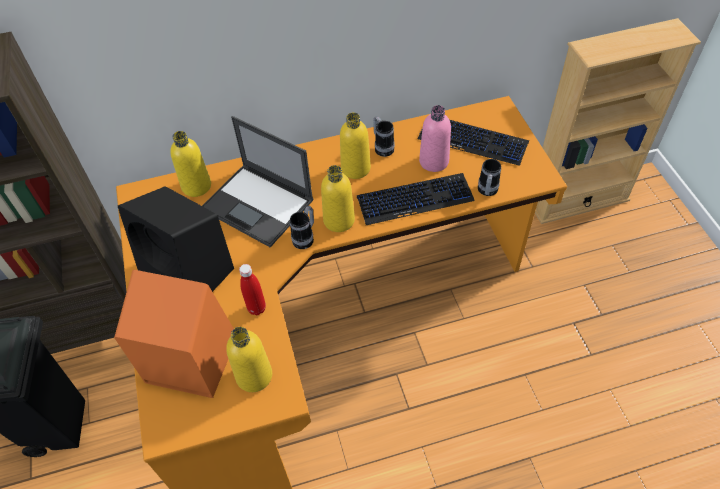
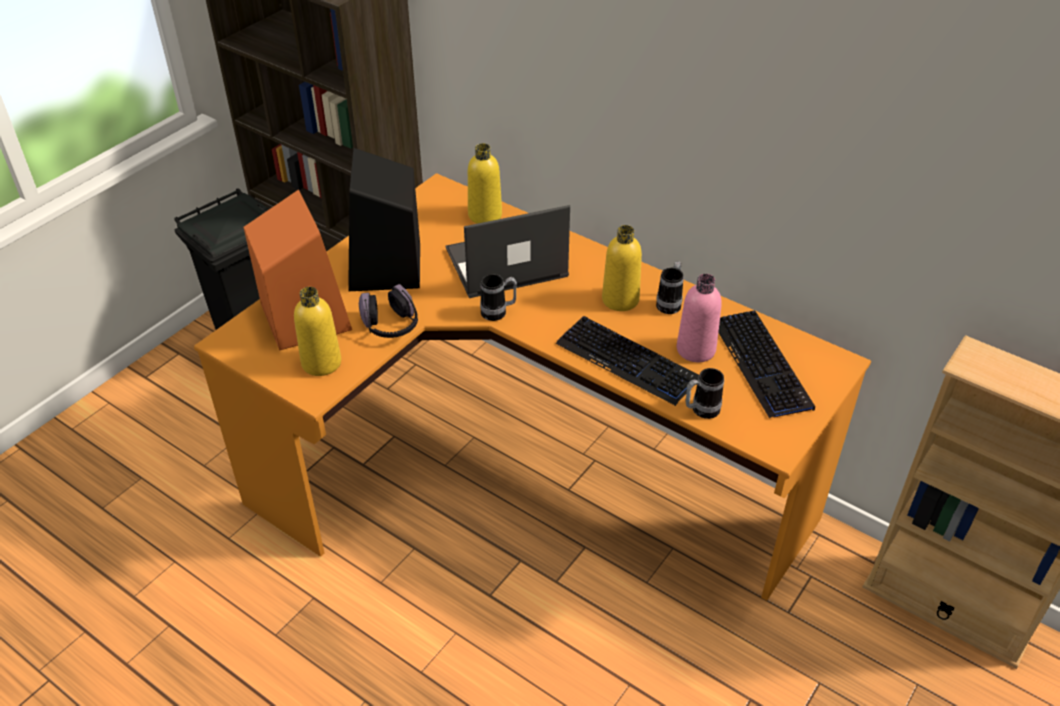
camera: 50 degrees right, 10 degrees down
(257, 308) = (391, 326): red bottle -> headphones
(259, 205) = (504, 263): laptop -> laptop turned 75 degrees clockwise
(339, 220) = (543, 323): yellow bottle -> none

